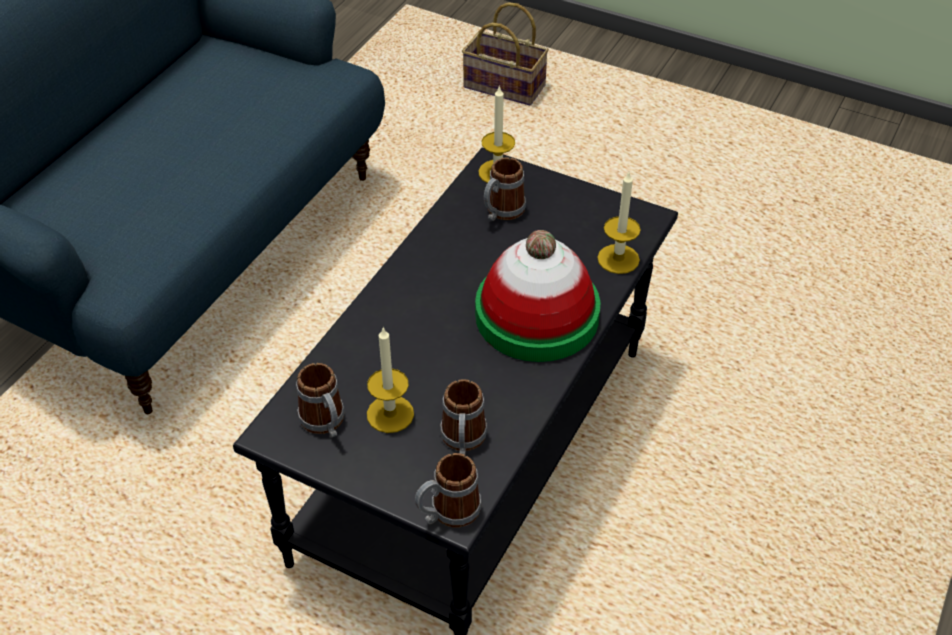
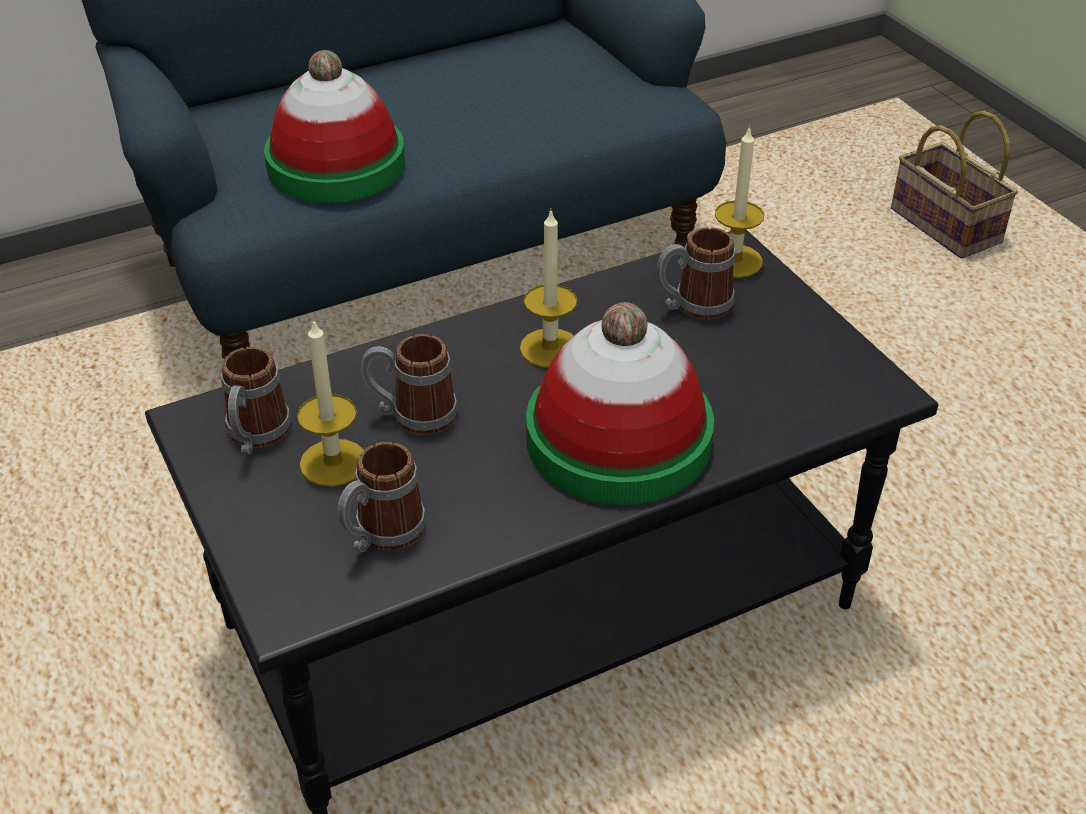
camera: 35 degrees right, 5 degrees down
(157, 213) = (336, 164): none -> hat
(447, 513) = (280, 605): mug -> mug (412, 415)
(618, 259) = (793, 422): candle -> candle (550, 348)

